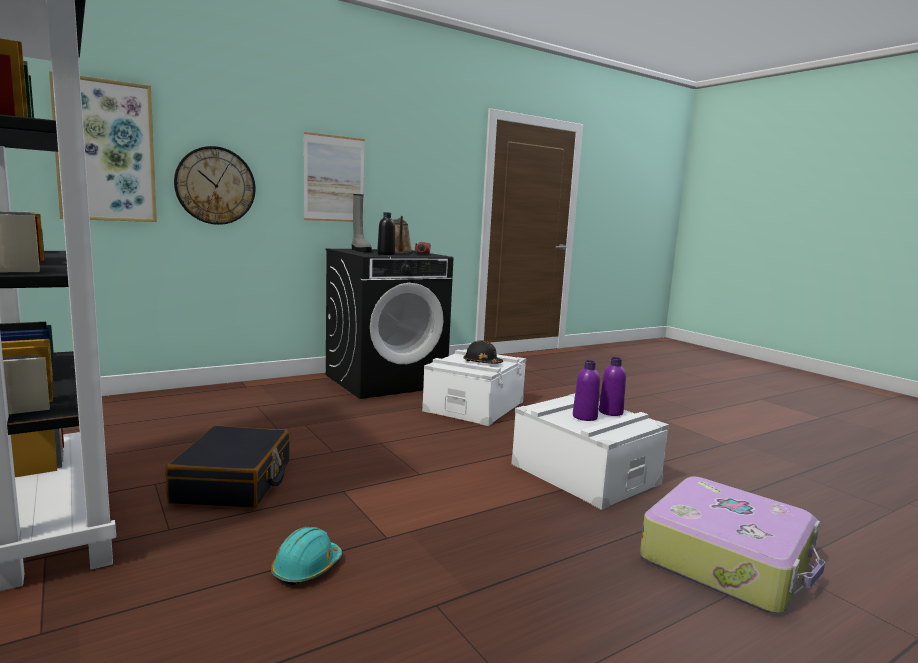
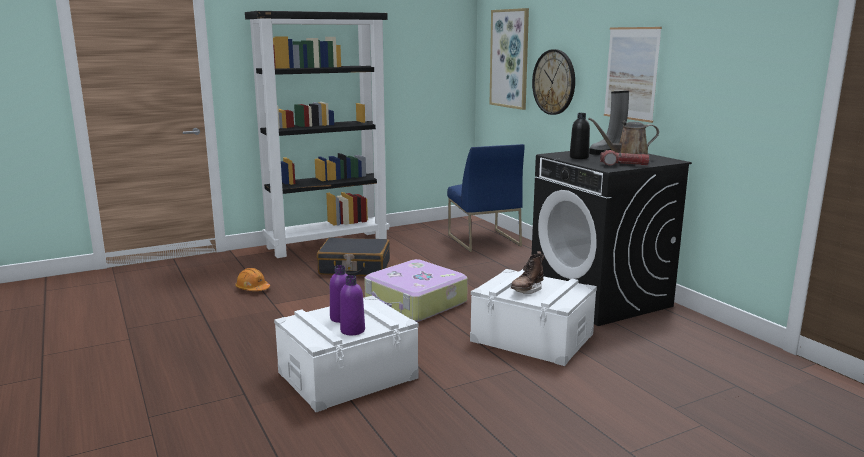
camera: 95 degrees right, 5 degrees up
(164, 406) = (483, 240): none -> blue chair
(306, 568) = (252, 288): turquoise hard hat -> orange hard hat
(482, 363) = (527, 290): black hard hat -> brown boot
(727, 560) = (178, 411): suitcase -> suitcase (415, 303)

